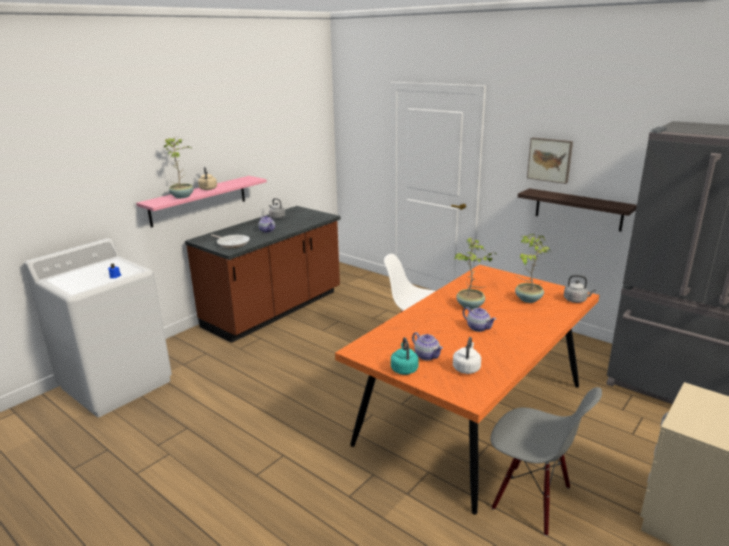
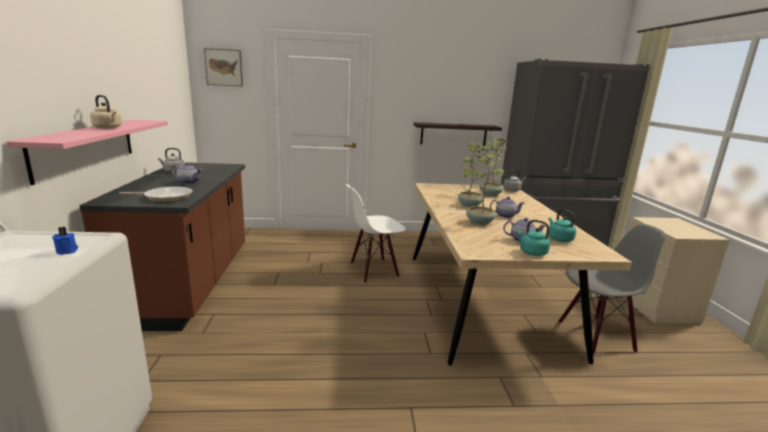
camera: 45 degrees left, 5 degrees down
(182, 196) = (85, 133): potted plant -> potted plant (479, 222)
(466, 368) = (559, 239): white kettle -> turquoise kettle
(472, 413) = (482, 299): orange dining table -> beige dining table
(550, 160) = (430, 97): picture -> picture (224, 67)

